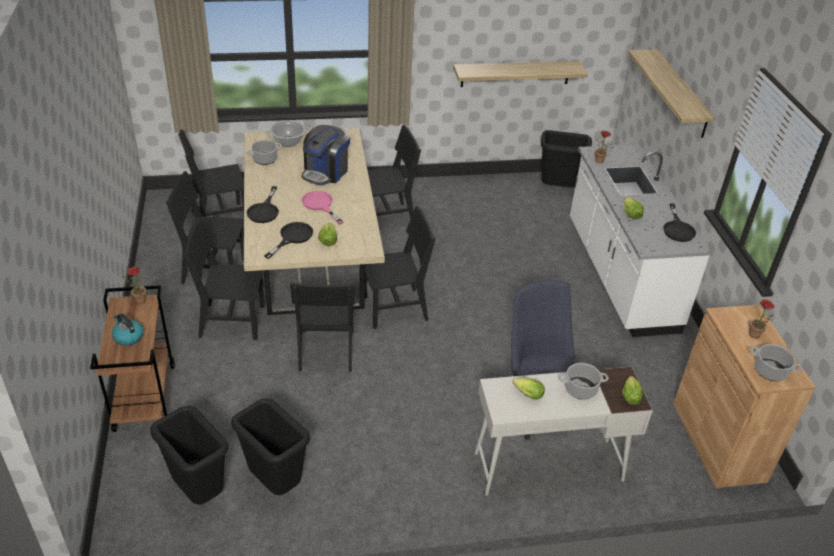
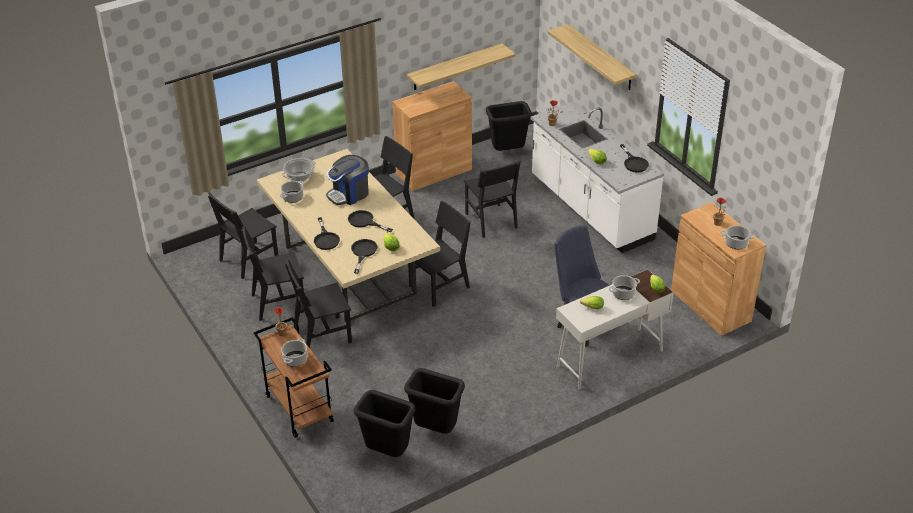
camera: 20 degrees left, 0 degrees up
(128, 337) = (295, 359): kettle -> cooking pot
(320, 205) = (365, 222): pink frying pan -> black frying pan
(326, 172) = (349, 194): coffee machine -> coffee machine turned 45 degrees clockwise
(326, 350) = (408, 332): black chair -> black chair (491, 220)
(466, 187) = (434, 171): none -> brown cabinet

